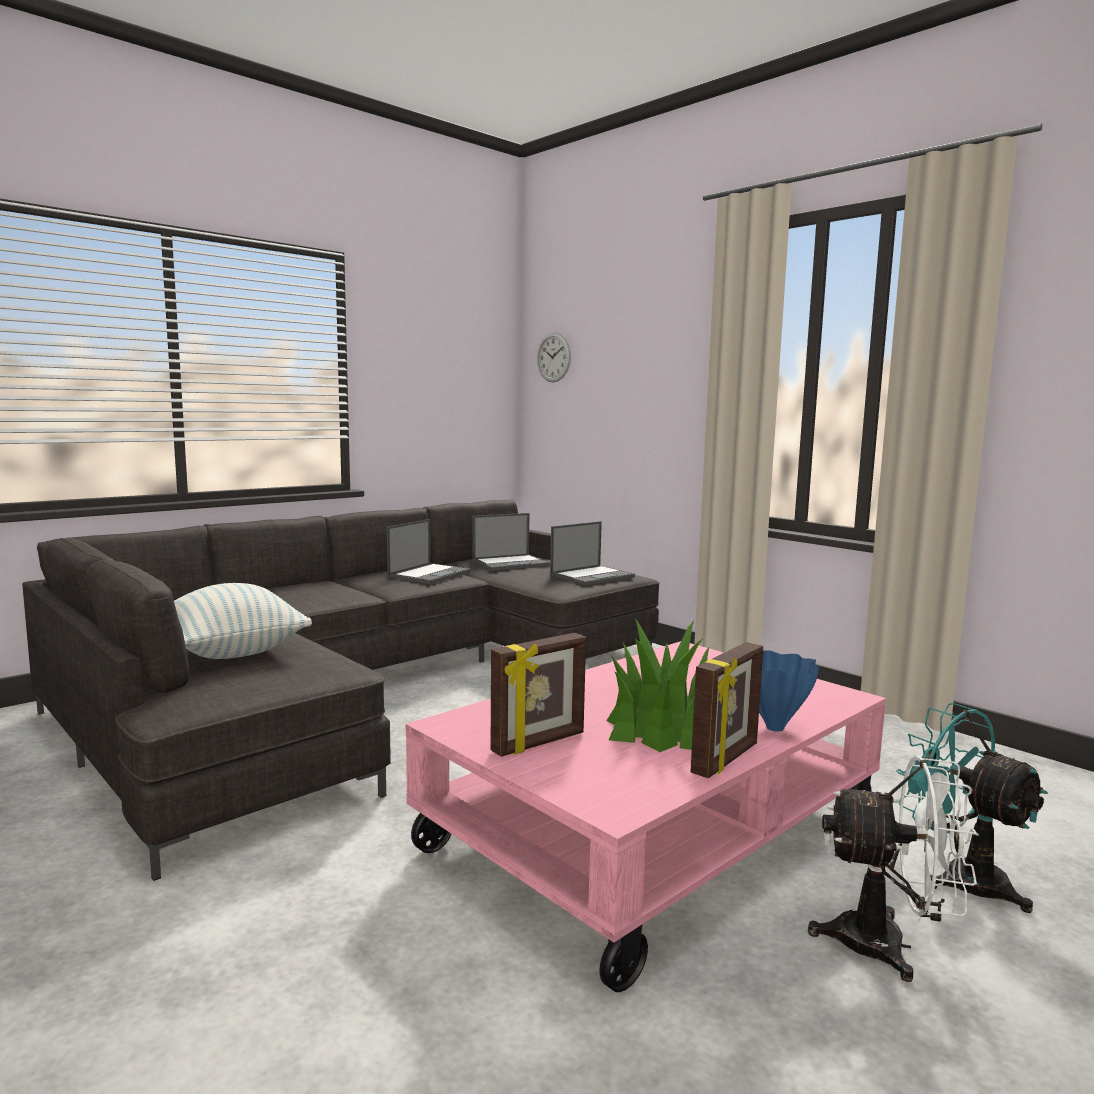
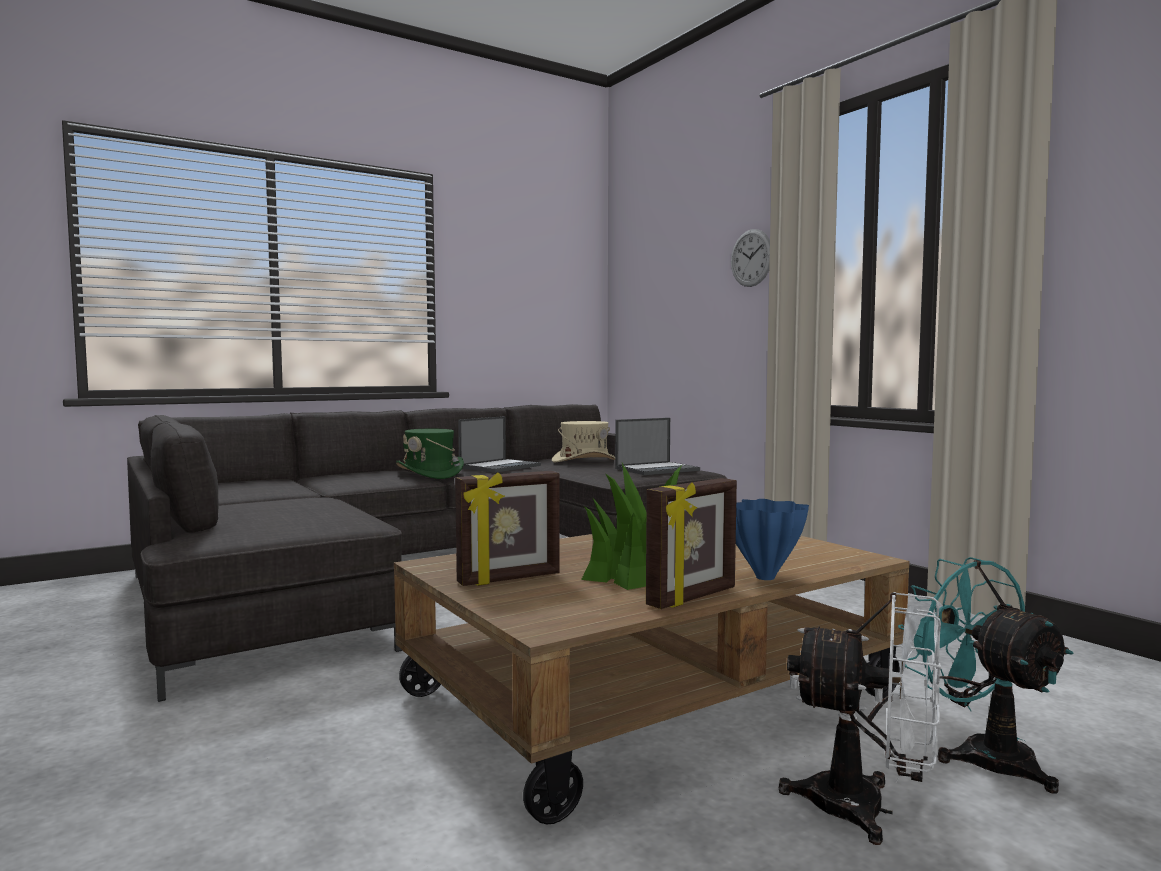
camera: 10 degrees right, 5 degrees down
(230, 652) = (272, 509): pillow -> none
(363, 588) = (430, 474): none -> green hat
(511, 563) = (584, 461): laptop -> beige hat
(553, 357) = (636, 268): wall clock -> wall clock (751, 258)
(652, 832) = (650, 694): pink coffee table -> brown coffee table

